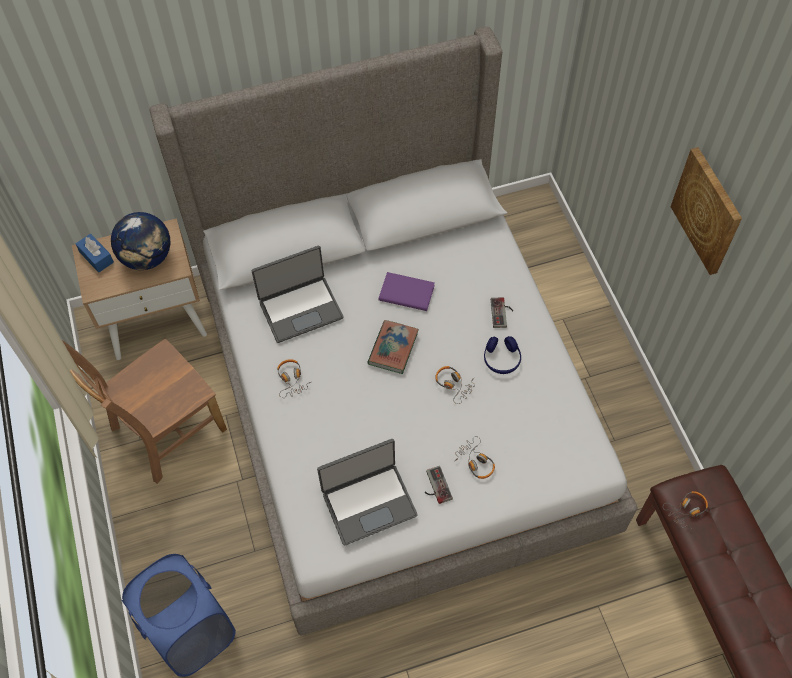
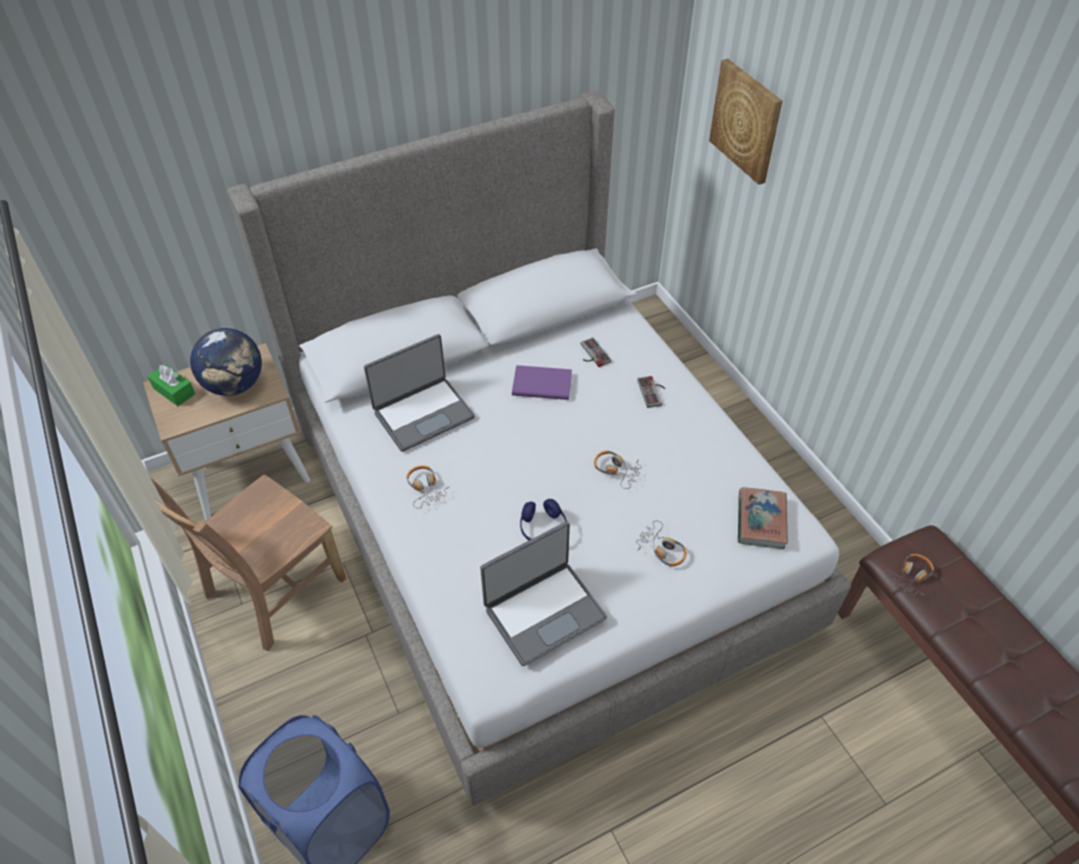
camera: 10 degrees left, 10 degrees down
(96, 257) = (174, 391): blue tissue box -> green tissue box
(393, 348) = (538, 441): book -> book (761, 520)
(435, 486) = (619, 583): game controller -> game controller (591, 354)
(501, 359) = (664, 438): blue headphones -> blue headphones (543, 528)
(708, 211) = (879, 224): picture -> picture (746, 121)

